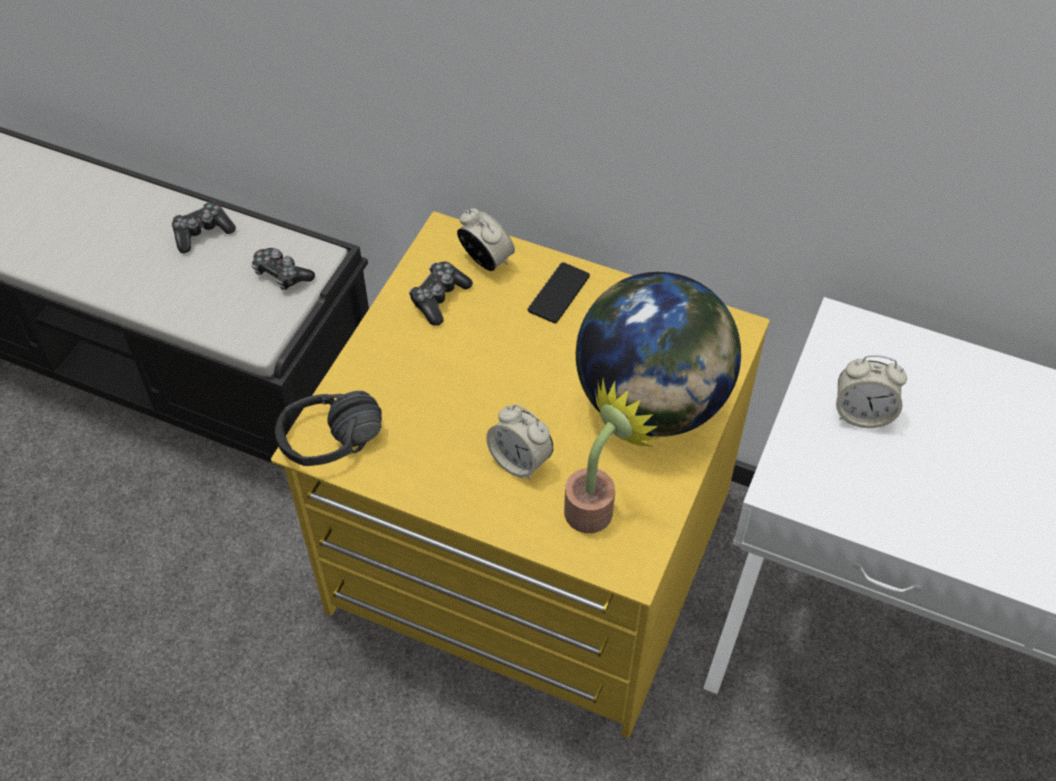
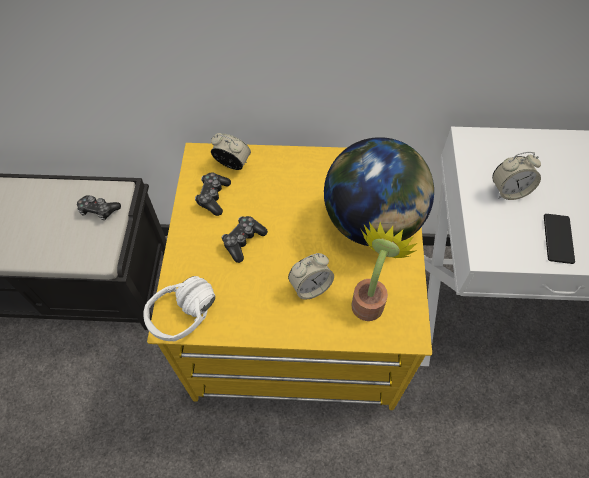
camera: 20 degrees left, 5 degrees up
(202, 233) = (36, 199): game controller -> game controller (243, 241)
(336, 451) = (190, 321): black headphones -> white headphones
(520, 461) = (310, 287): alarm clock -> alarm clock turned 45 degrees counterclockwise
(558, 293) = (286, 171): phone -> phone (558, 239)

